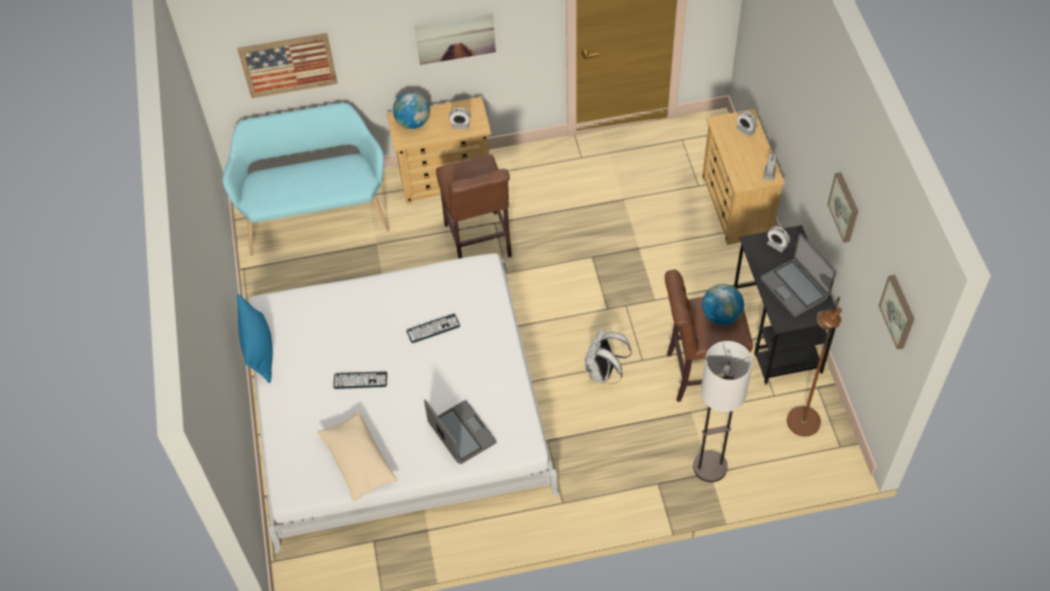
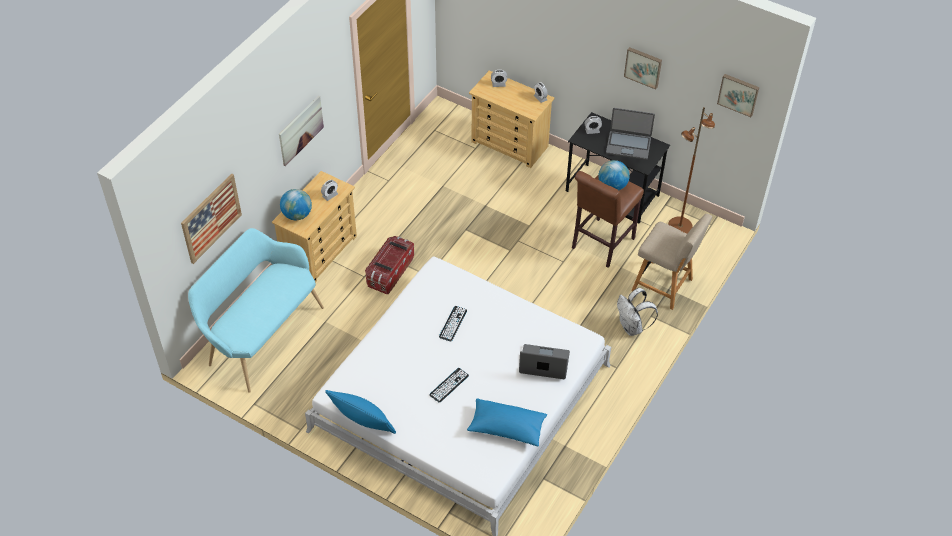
camera: 50 degrees left, 5 degrees down
(358, 461) = (506, 428): beige pillow -> blue pillow
(479, 244) = (390, 272): brown stool -> storage box
(603, 373) = (551, 285): white backpack -> white backpack (632, 327)
(710, 467) = (665, 286): floor lamp -> beige chair

